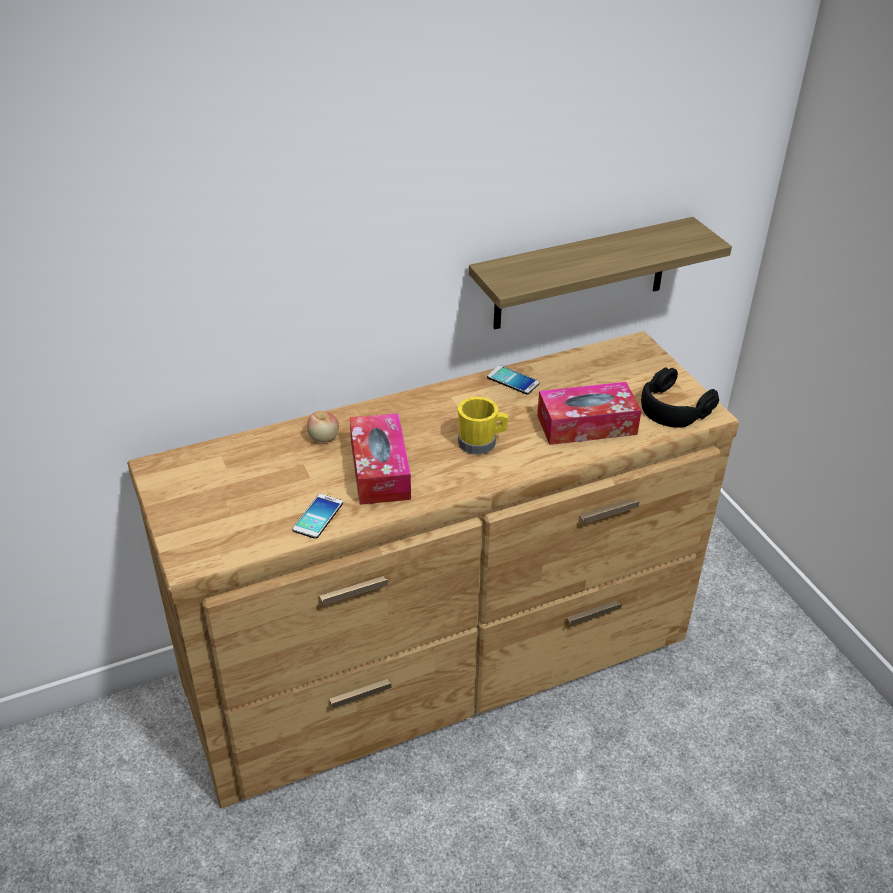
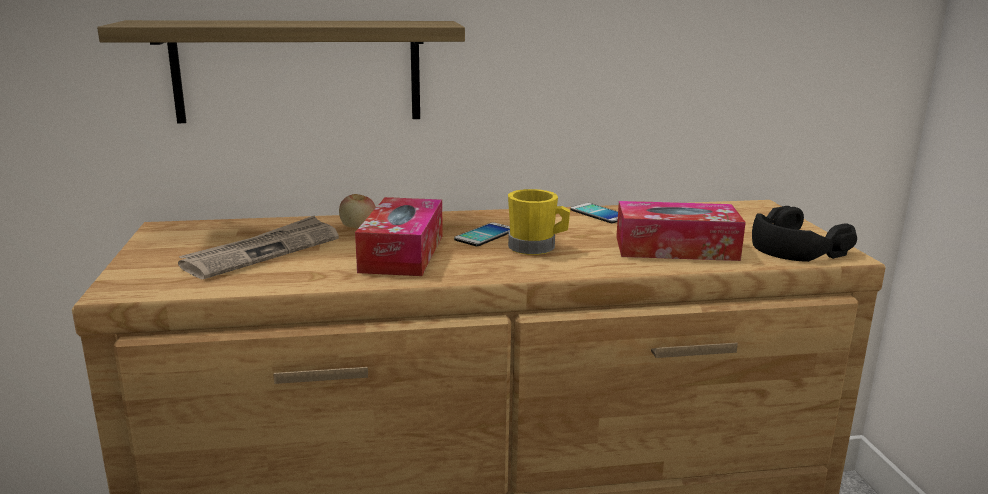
camera: 15 degrees right, 20 degrees down
(266, 488) = (262, 252): none -> newspaper
(318, 516) = (300, 276): phone -> phone (485, 235)
(581, 274) = (692, 112): shelf -> shelf (298, 71)

